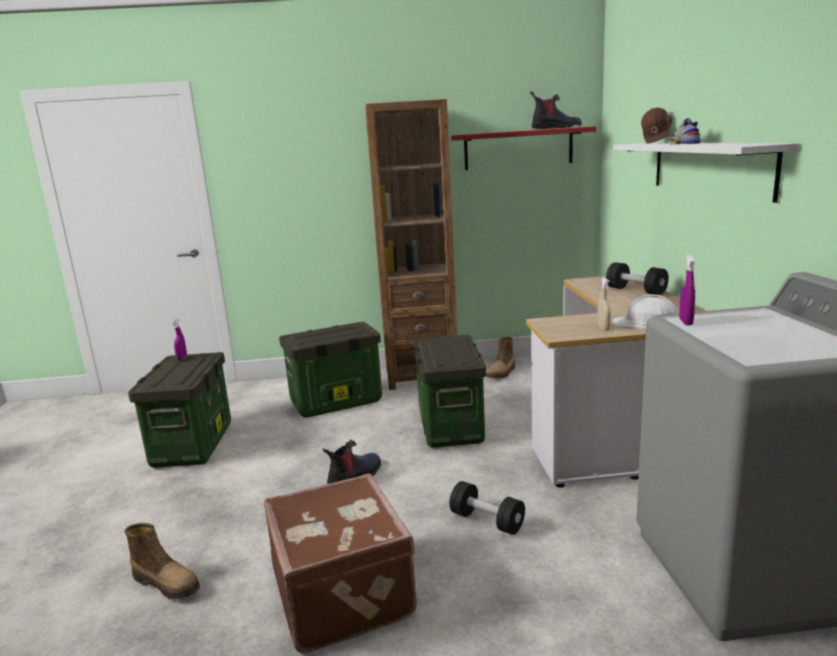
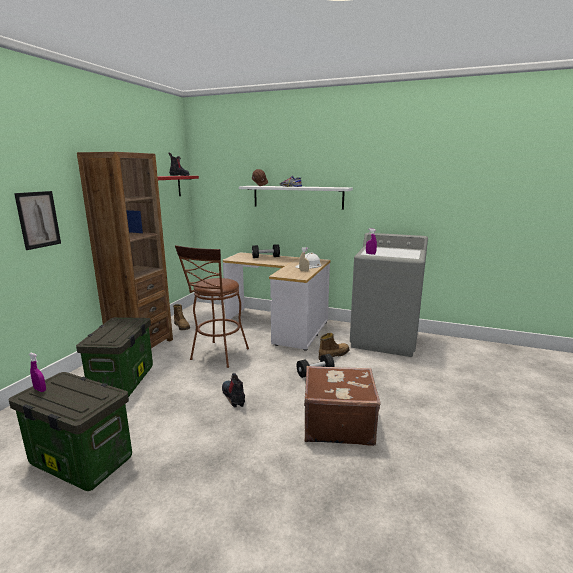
camera: 65 degrees left, 0 degrees up
(167, 583) = (278, 493): boot -> boot (333, 355)
(309, 190) = (38, 219): none -> picture
(449, 426) = (217, 356): storage box -> brown stool

